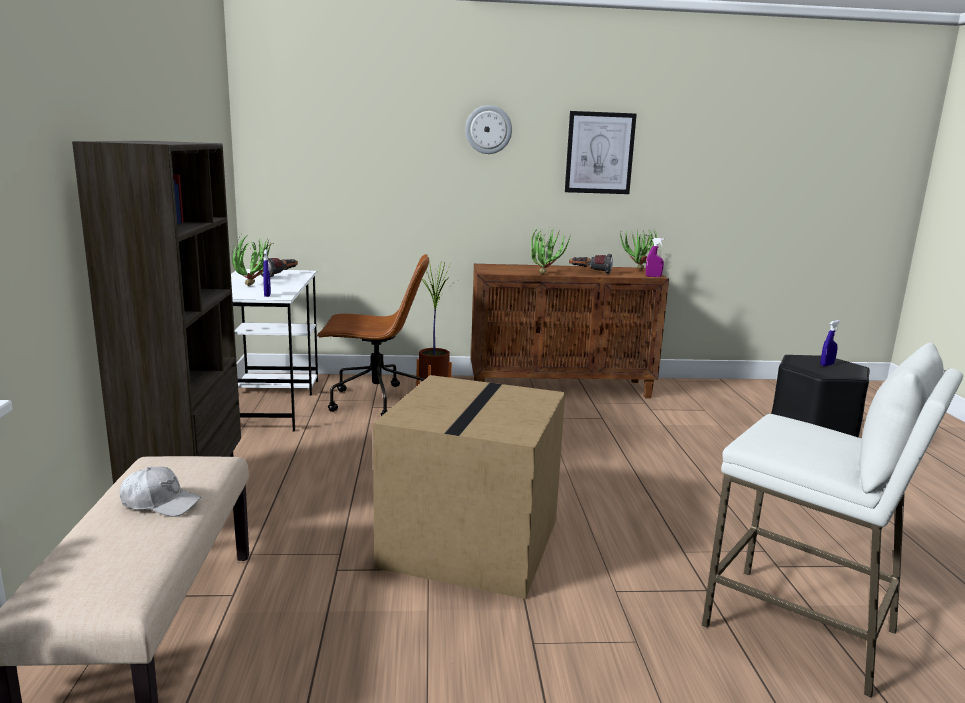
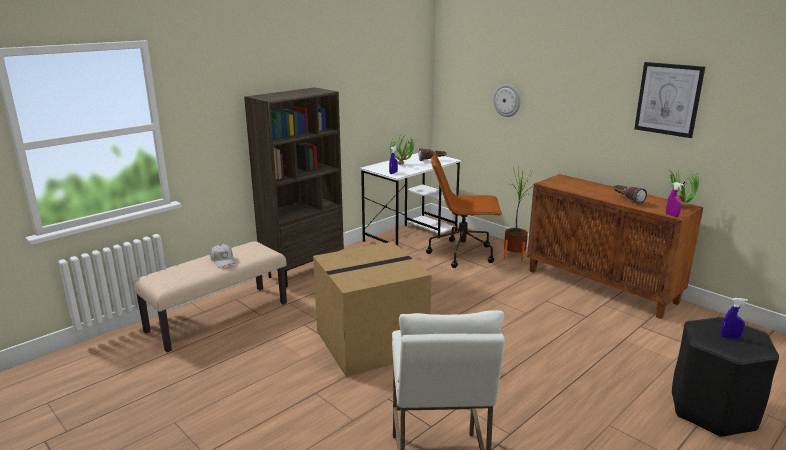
camera: 50 degrees right, 5 degrees up
(375, 402) = (463, 253): brown office chair -> brown office chair turned 135 degrees clockwise
(488, 129) = (580, 73): wall clock -> wall clock (507, 100)
(545, 273) = (586, 192): potted plant -> none

